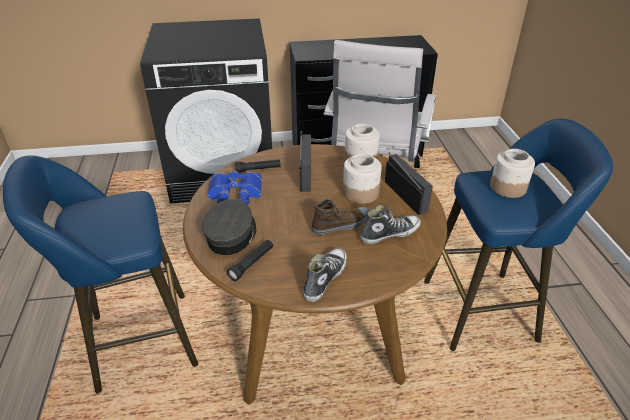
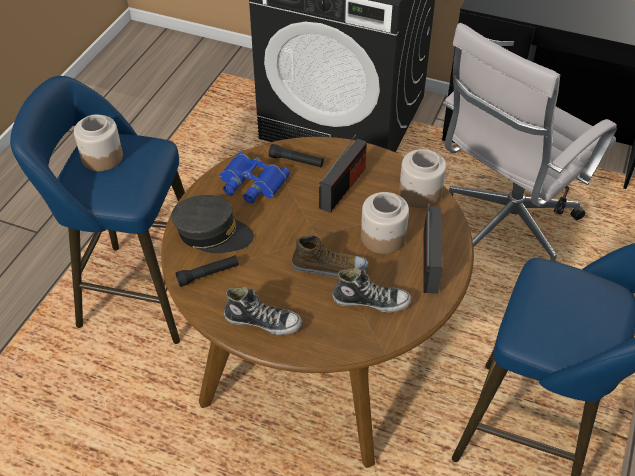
camera: 30 degrees right, 10 degrees up
(231, 235) = (212, 233): grey cap -> grey cap turned 60 degrees clockwise
(324, 278) = (263, 322): shoe -> shoe turned 45 degrees clockwise
(507, 187) = (569, 302): jar -> jar (102, 157)

